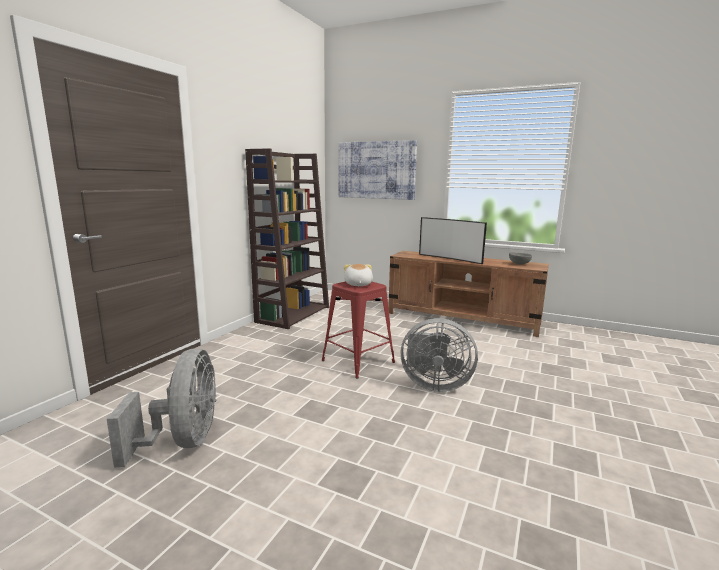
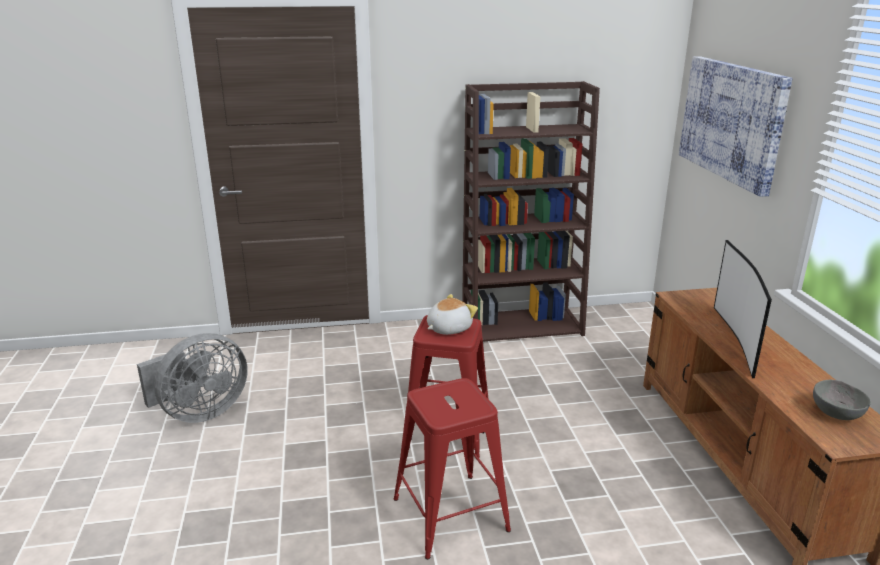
camera: 55 degrees right, 10 degrees up
(433, 384) = (450, 514): grey fan -> red stool

